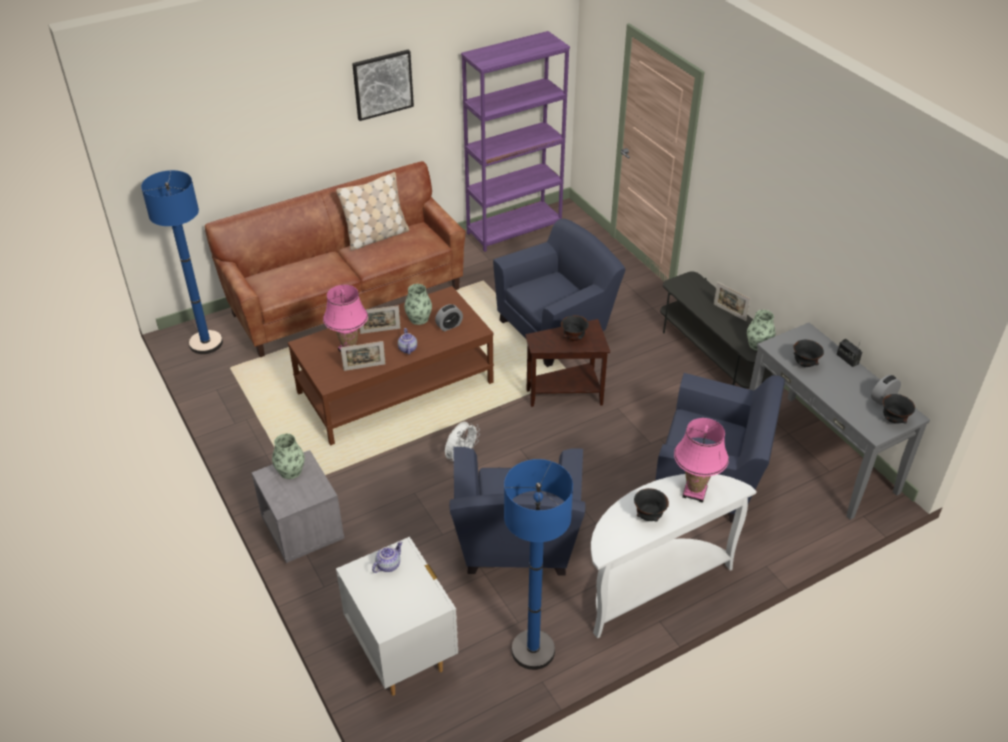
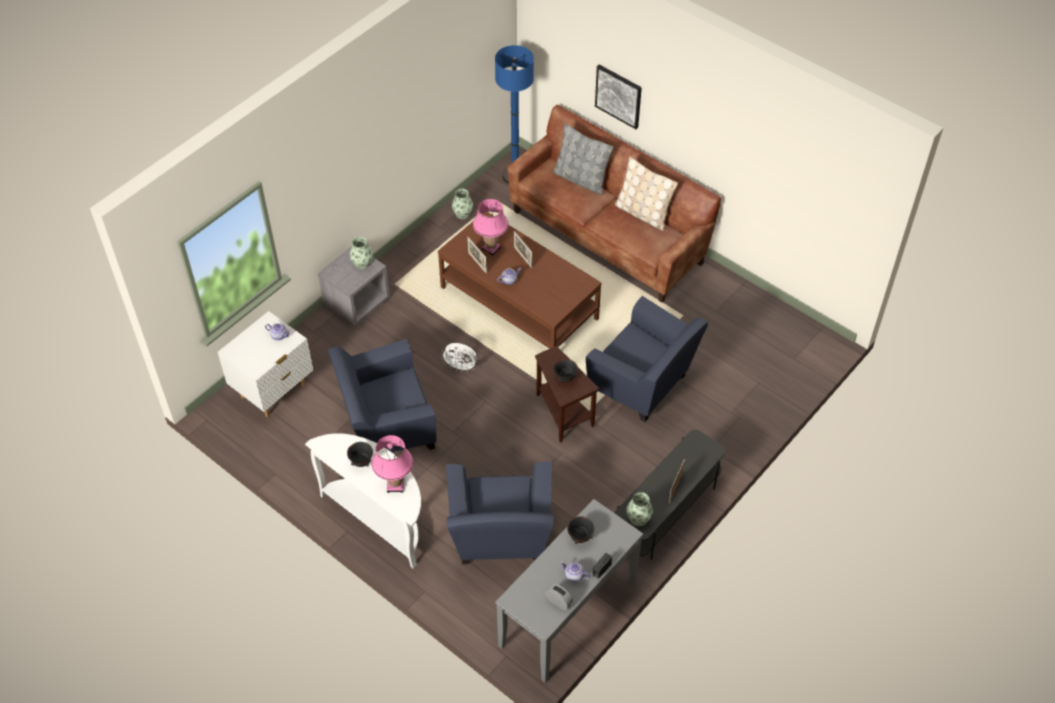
camera: 70 degrees right, 10 degrees up
(296, 263) = (581, 179): none -> grey pillow
(383, 84) = (705, 116): picture -> picture (618, 96)
(419, 318) = (548, 275): vase -> vase (463, 213)
(449, 326) = (548, 296): alarm clock -> none
(514, 229) = (773, 315): purple bookcase -> none
(533, 650) = (298, 462): blue floor lamp -> none
(852, 380) = (574, 576): none -> teapot
(894, 420) = (533, 612): black bowl -> none

